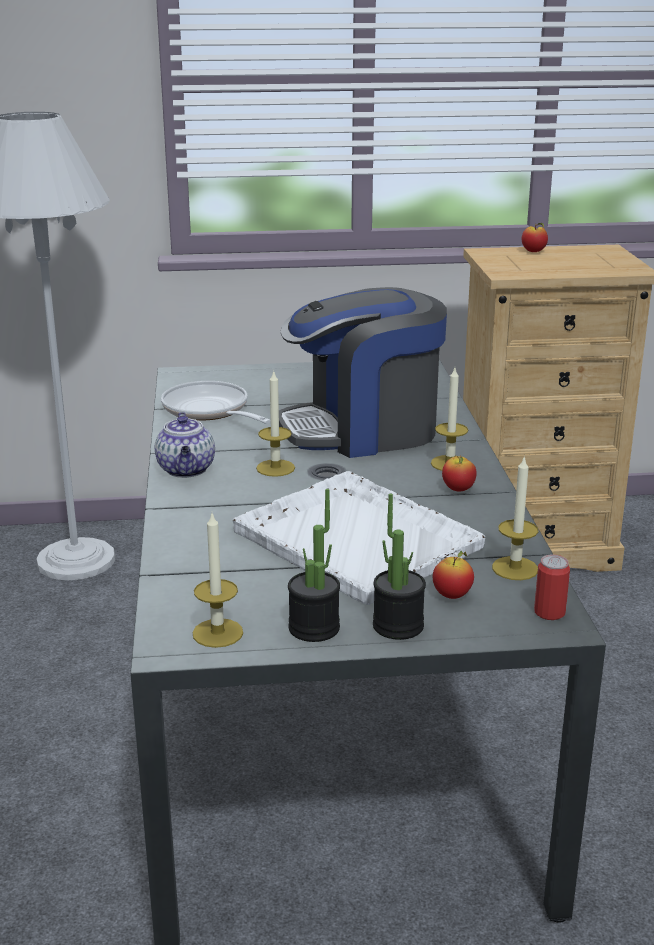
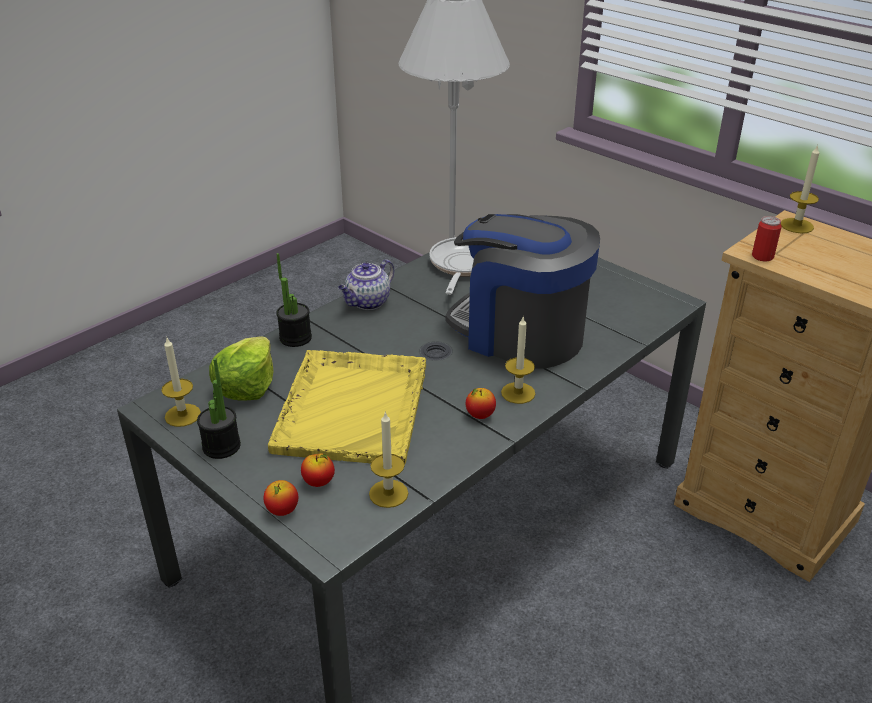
camera: 50 degrees right, 10 degrees up
(224, 579) = (246, 386): none -> lettuce
(275, 468) = (413, 330): candle -> candle (797, 225)
(355, 538) = (353, 407): white tray -> yellow tray
(398, 626) = (256, 478): potted plant -> potted plant (295, 338)
(533, 252) = (839, 240): apple -> apple (282, 511)
(549, 612) = (340, 536): can -> can (762, 256)

